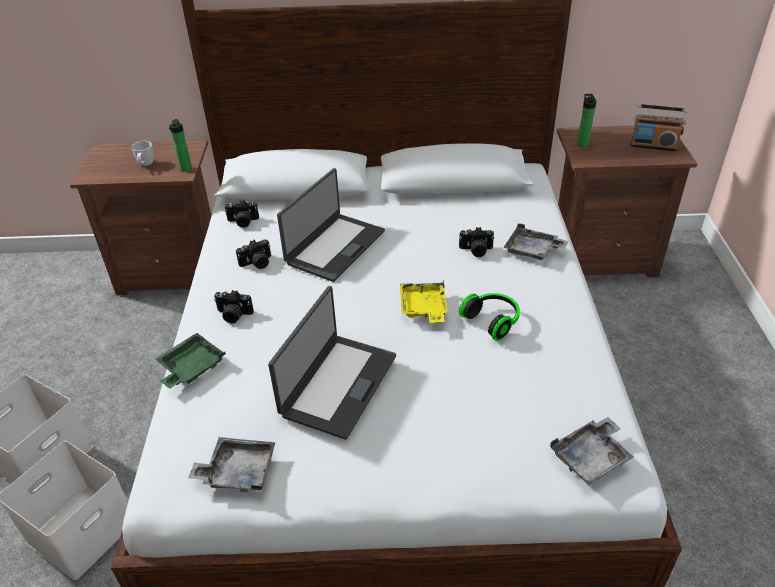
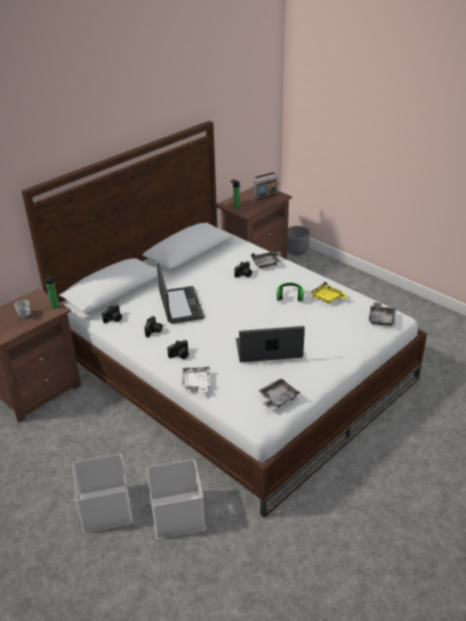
camera: 45 degrees left, 5 degrees down
(191, 367) = (196, 383): green tray -> white tray
(337, 385) = (268, 350): laptop -> laptop turned 75 degrees counterclockwise
(423, 308) = (258, 307): yellow tray -> yellow tray (327, 298)
(697, 266) = (296, 251): none -> grey planter

